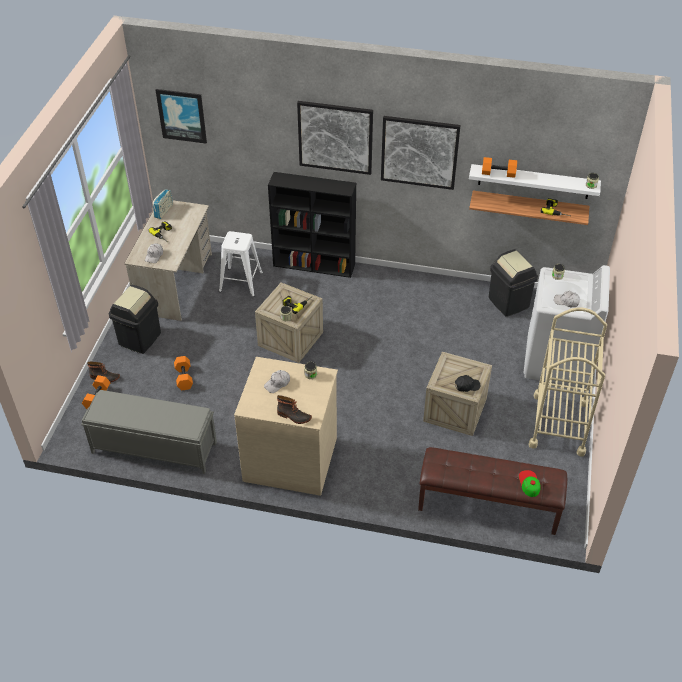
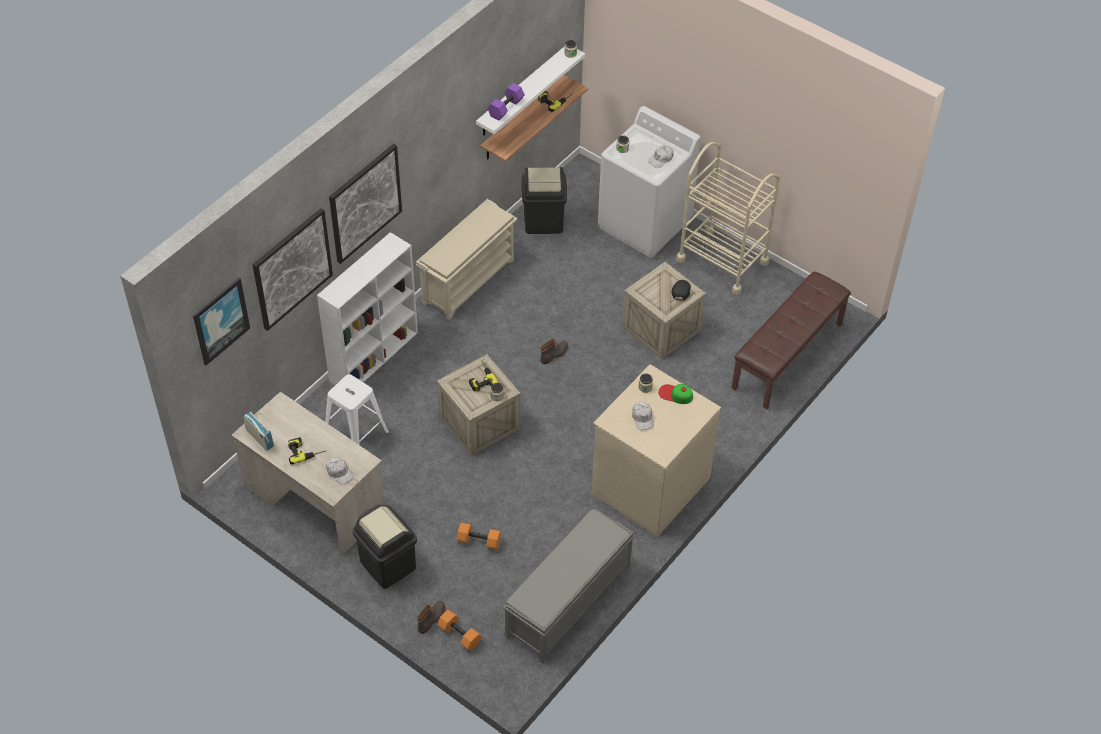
camera: 65 degrees left, 5 degrees up
(294, 417) = (694, 421): boot -> boot (554, 354)
(315, 265) = (374, 356): black bookcase -> white bookcase
(418, 284) = (468, 280): none -> beige shoe rack
(419, 152) = (435, 149): picture -> picture (292, 268)
(498, 173) = (505, 107): orange dumbbell -> purple dumbbell
(529, 483) = (817, 301): cap -> cap (675, 394)

